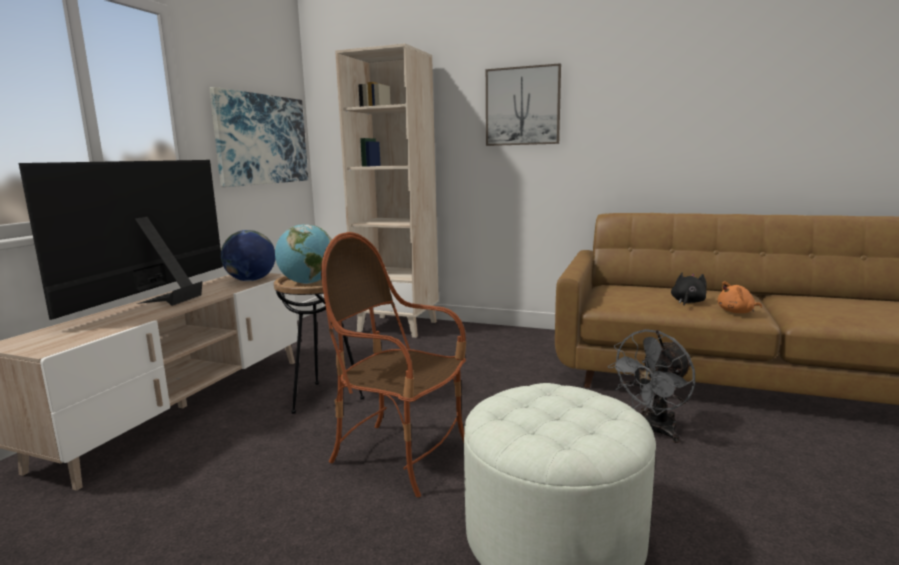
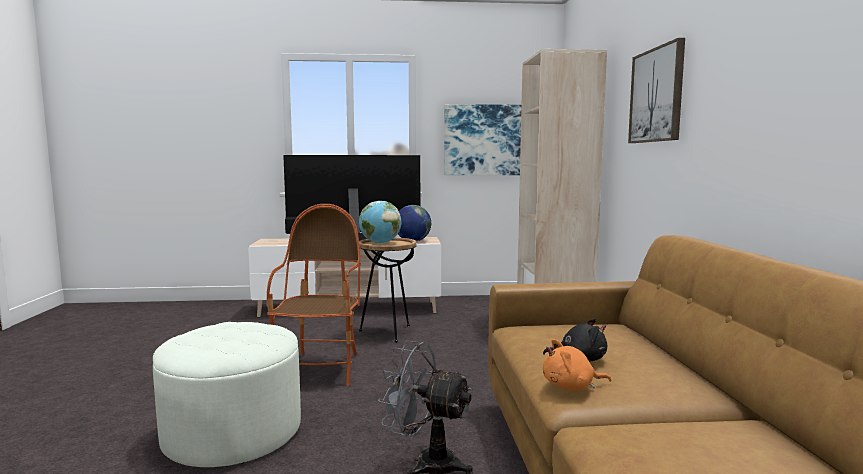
camera: 65 degrees right, 5 degrees down
(737, 312) = (571, 387): orange plush toy -> orange plush toy turned 60 degrees counterclockwise

